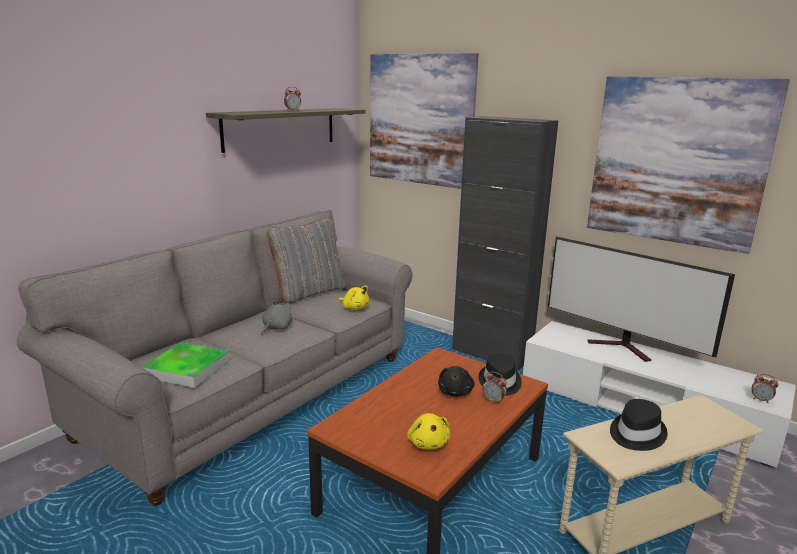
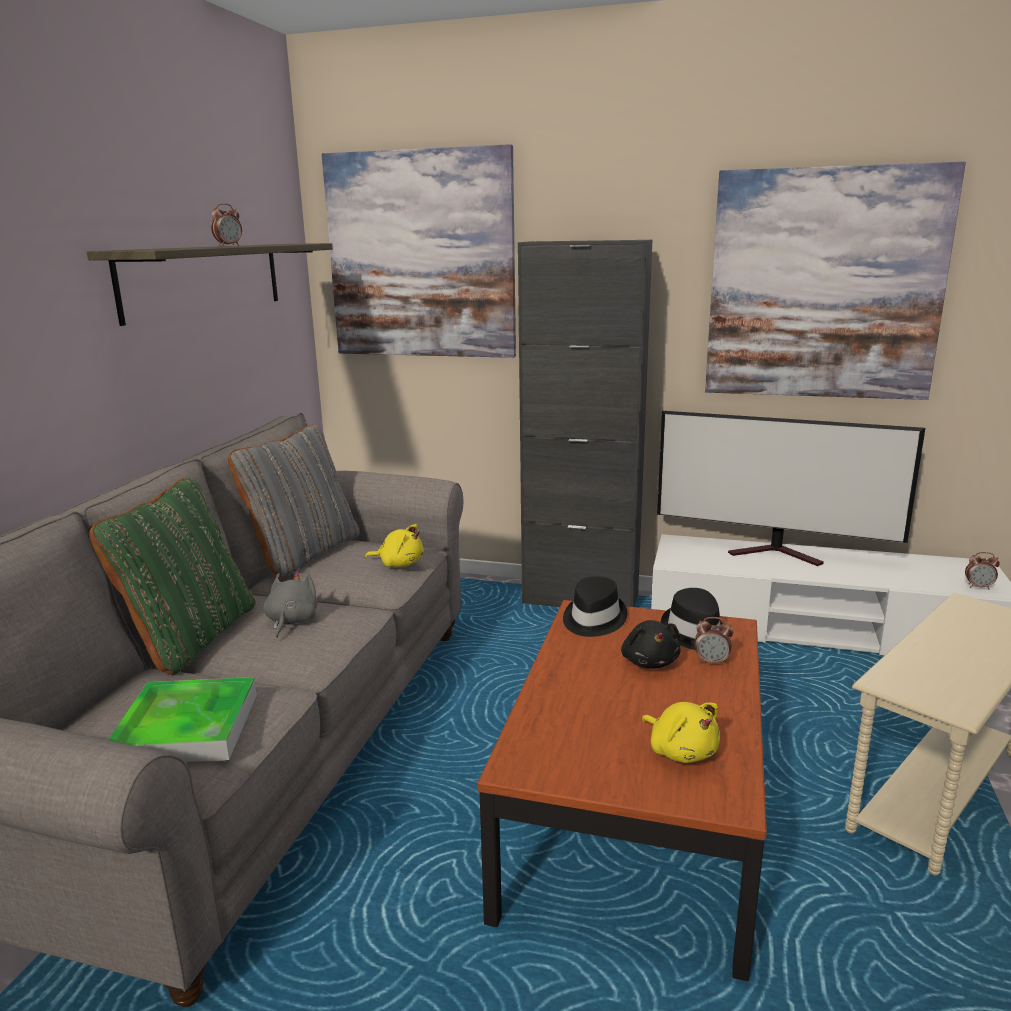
camera: 20 degrees left, 0 degrees up
(223, 326) = (191, 637): none -> green pillow
(636, 434) = (937, 663): black hat -> black hat (593, 619)

